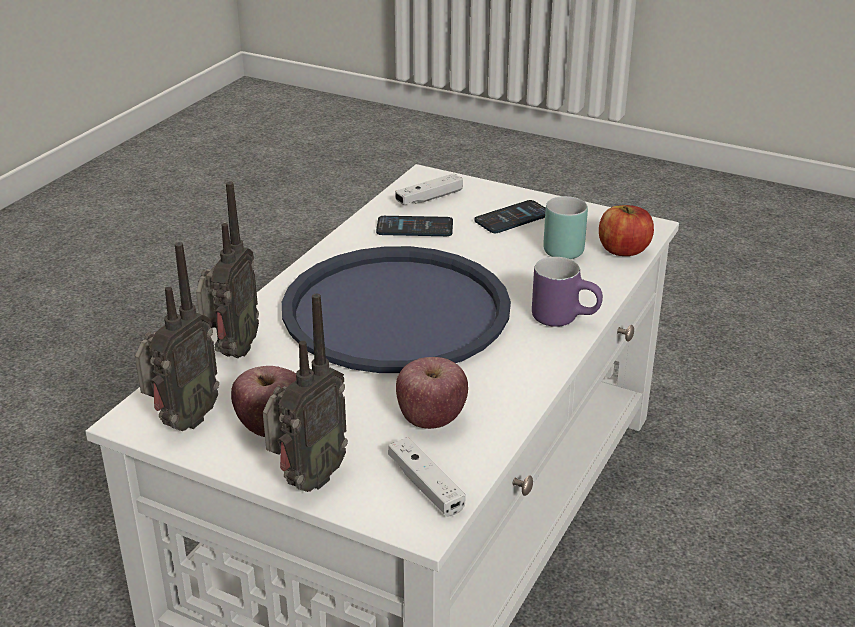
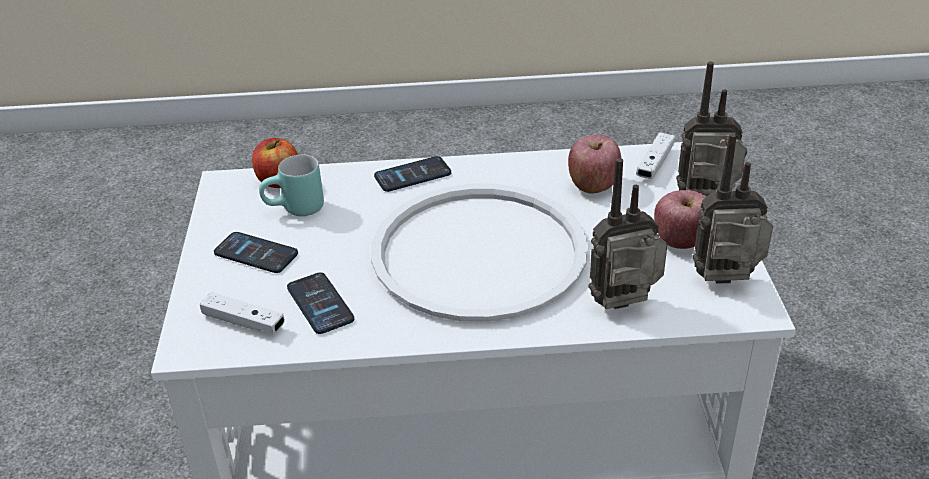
camera: 120 degrees left, 5 degrees up
(396, 311) = (478, 252): blue tray -> white tray
(565, 318) = (412, 175): purple mug -> phone

